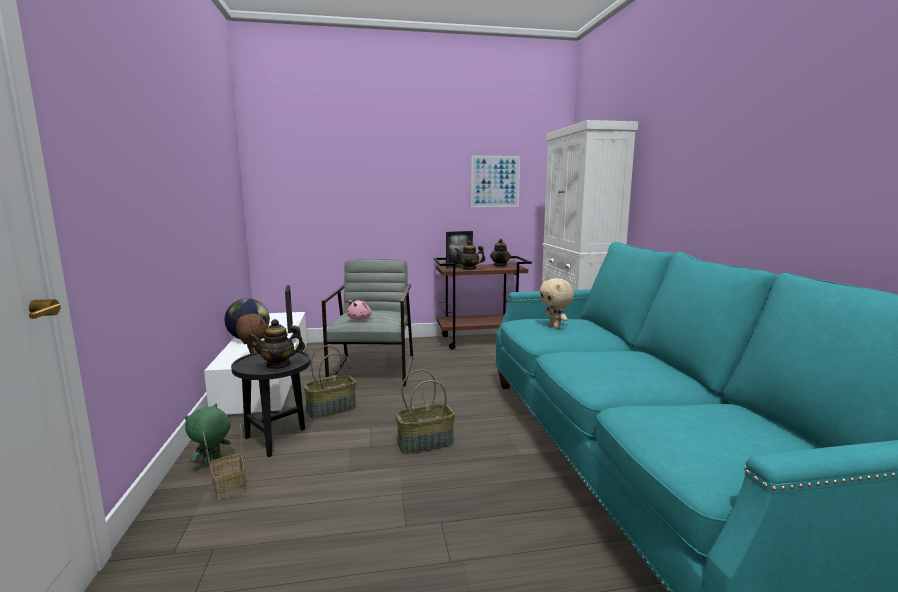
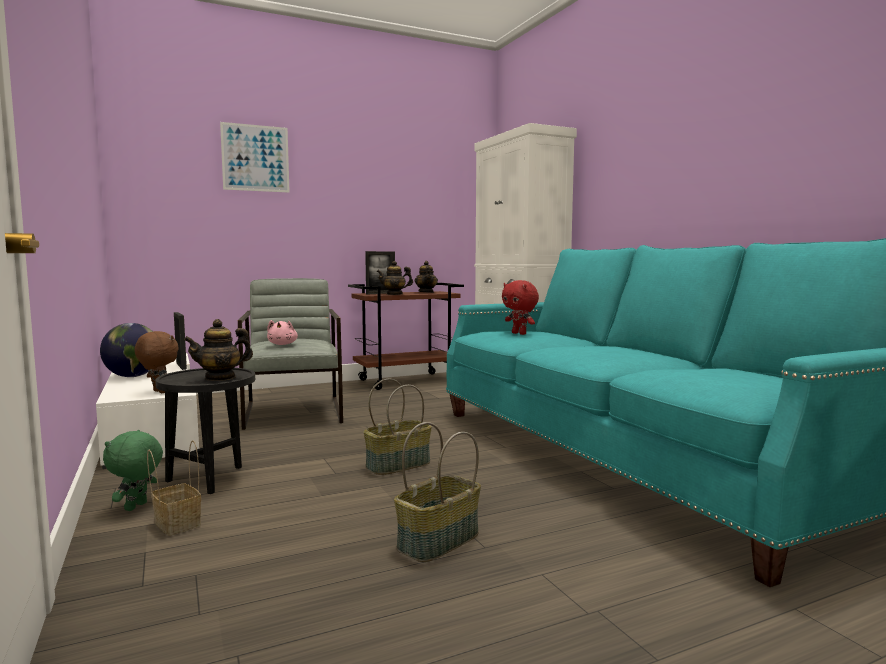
camera: 15 degrees left, 5 degrees down
(331, 409) = (263, 448): basket -> basket (439, 542)
(495, 181) = (415, 197): picture -> picture (255, 158)
(555, 326) = (519, 333): beige plush toy -> red plush toy

